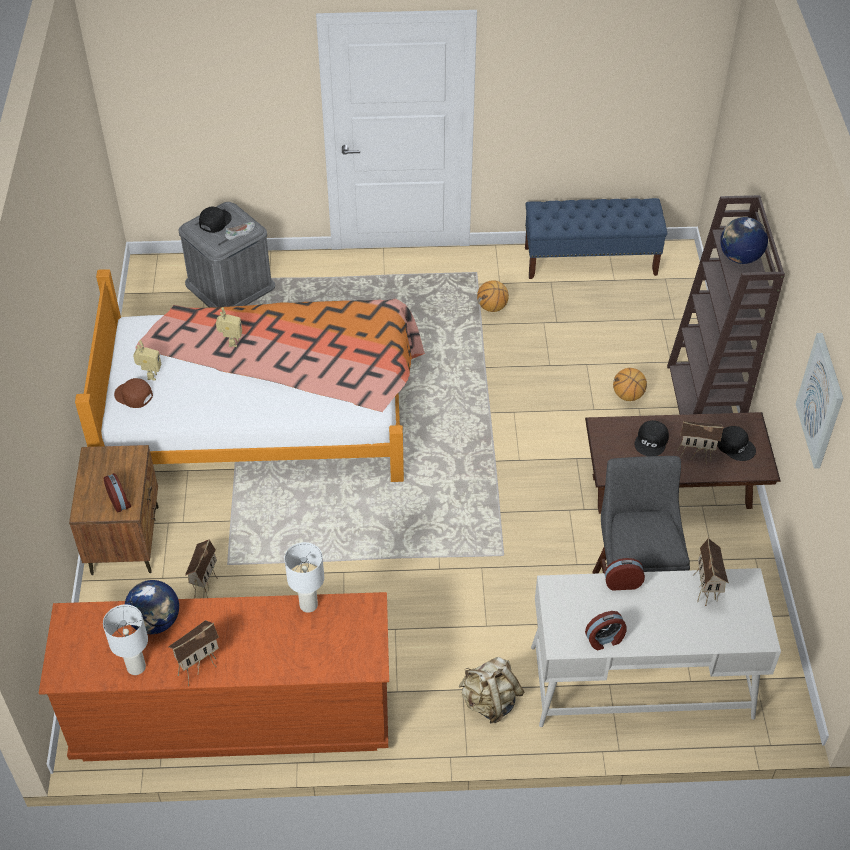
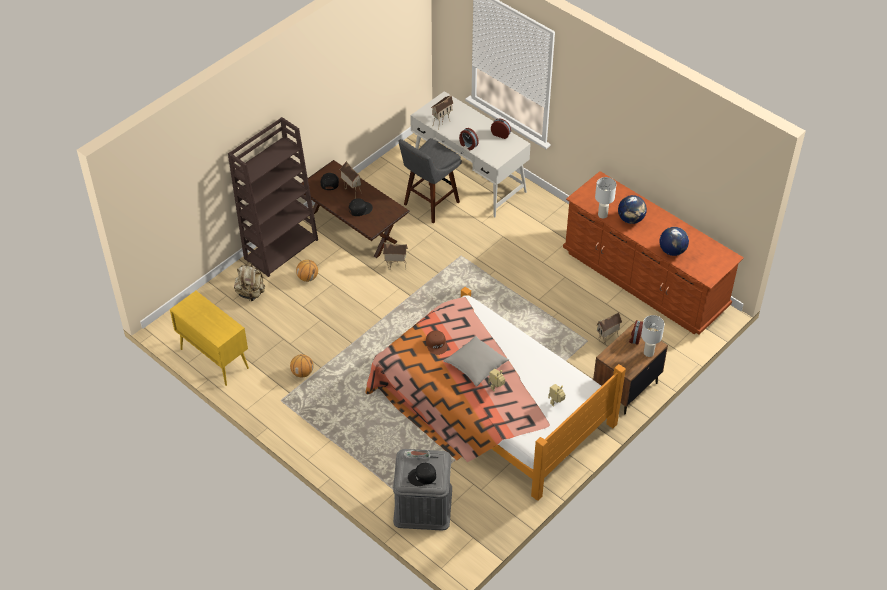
camera: 135 degrees left, 0 degrees up
(133, 395) = (576, 397): brown cap -> brown cap (437, 344)
(136, 666) = (695, 240): white table lamp -> white table lamp (648, 353)
(198, 667) = (669, 223): toy house -> toy house (395, 266)
(279, 348) = (476, 366): none -> grey pillow
(490, 702) = (535, 212): beige backpack -> beige backpack (251, 293)
(591, 261) = (213, 358): blue bench -> yellow cabinet
(739, 258) = (262, 163): globe -> globe (631, 219)
(821, 401) = (345, 80): picture -> none

